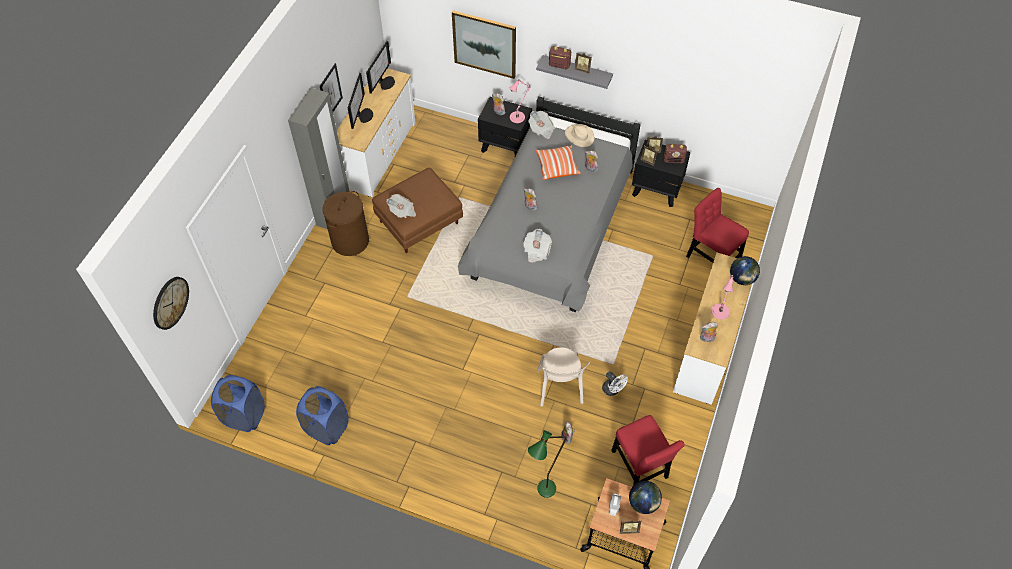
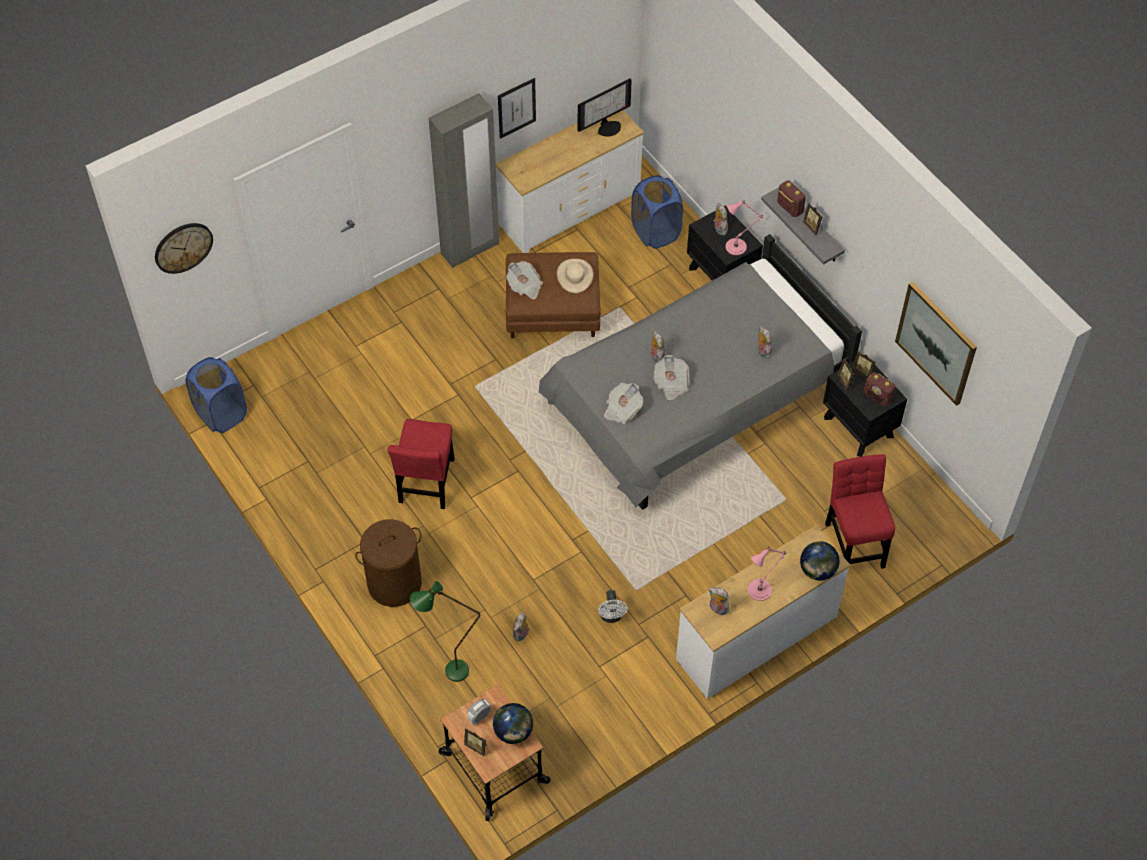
camera: 35 degrees right, 0 degrees up
(327, 428) = (289, 474): blue laundry basket -> blue laundry basket (655, 232)
(350, 241) = (462, 291): brown laundry basket -> brown laundry basket (394, 583)
(363, 115) = (554, 153): monitor -> none
(484, 44) = (730, 138): picture -> picture (936, 343)
(541, 129) = (745, 276): newspaper -> newspaper (671, 384)
(557, 167) = (726, 328): pillow -> none
(560, 389) = (555, 580): beige chair -> none
(579, 136) = (783, 307): beige hat -> beige hat (575, 276)
(640, 467) = (572, 713): red chair -> red chair (426, 484)

